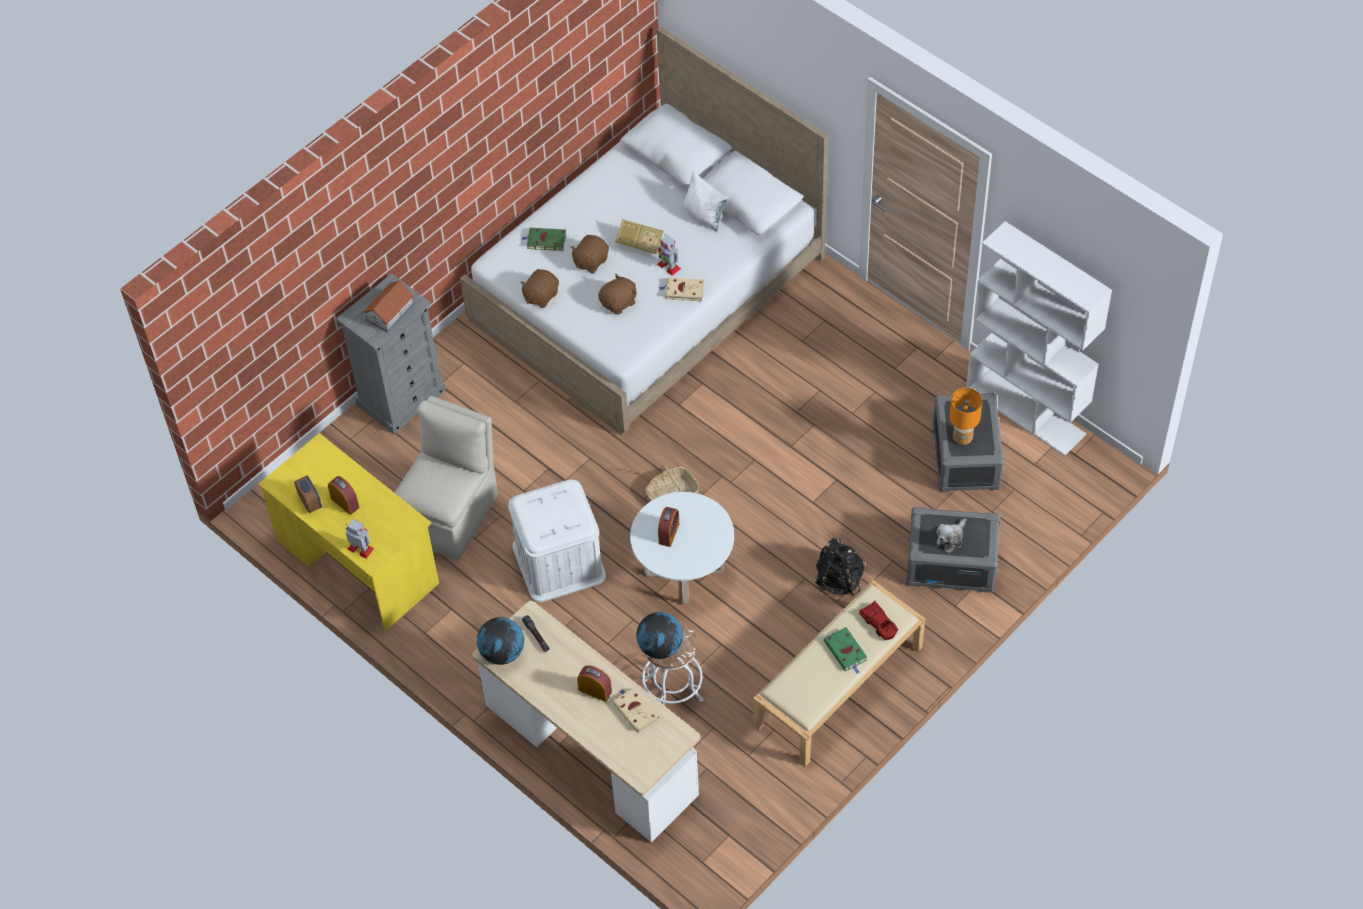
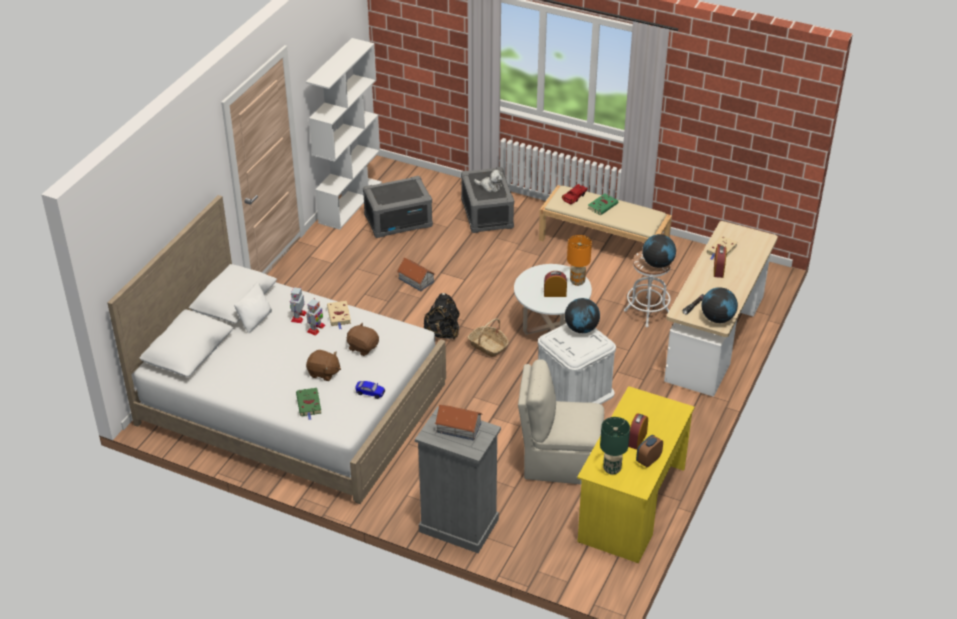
camera: 110 degrees left, 15 degrees down
(314, 465) = (611, 469): none -> green table lamp
(361, 548) = (674, 418): toy robot -> toy robot (298, 316)
(540, 296) = (370, 393): brown plush toy -> toy car
(569, 524) = (581, 329): none -> globe
(640, 244) = (296, 349): book -> none
(829, 449) = (416, 280): none -> toy house
(838, 579) = (522, 257): black backpack -> black backpack (443, 332)
(962, 438) = (407, 194): orange table lamp -> orange table lamp (577, 282)

